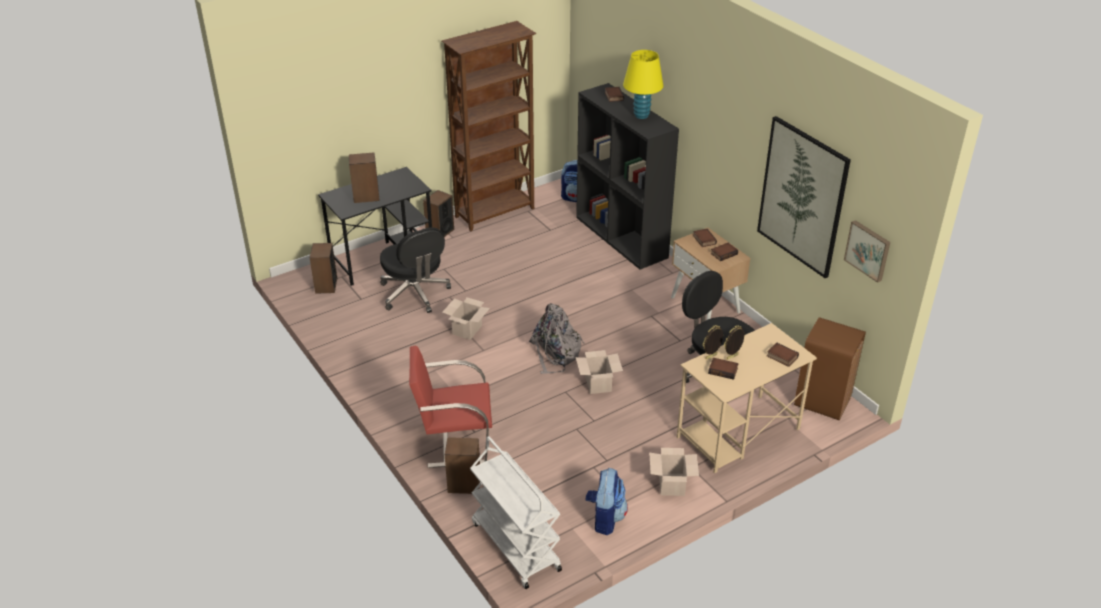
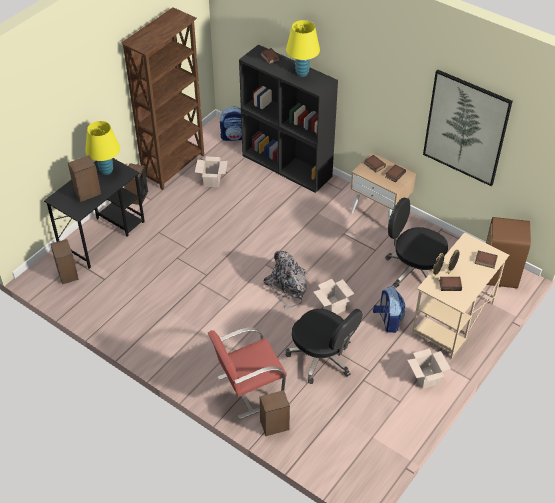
camera: 20 degrees left, 10 degrees up
(398, 181) = (106, 171): none -> yellow table lamp
(415, 294) = (147, 262): black office chair -> black office chair (322, 358)
(467, 329) = (206, 284): cardboard box -> cardboard box (212, 180)
(515, 546) = (338, 465): white cart -> none
(605, 518) = (392, 420): backpack -> backpack (388, 321)
(868, 250) = (531, 164): picture -> none

